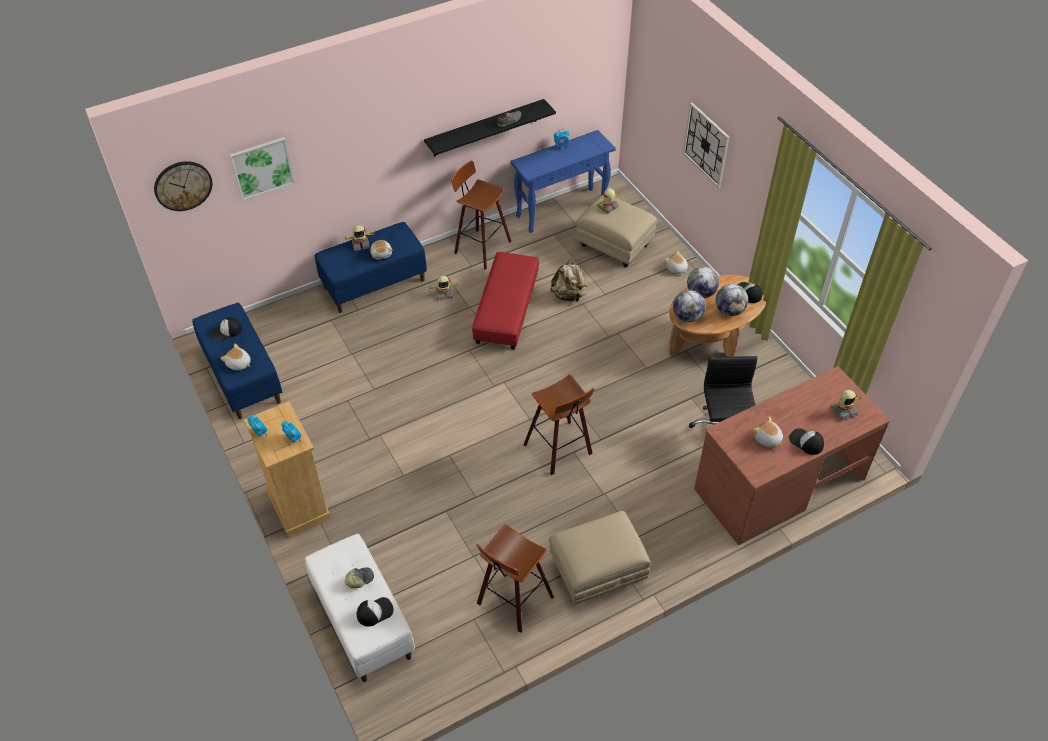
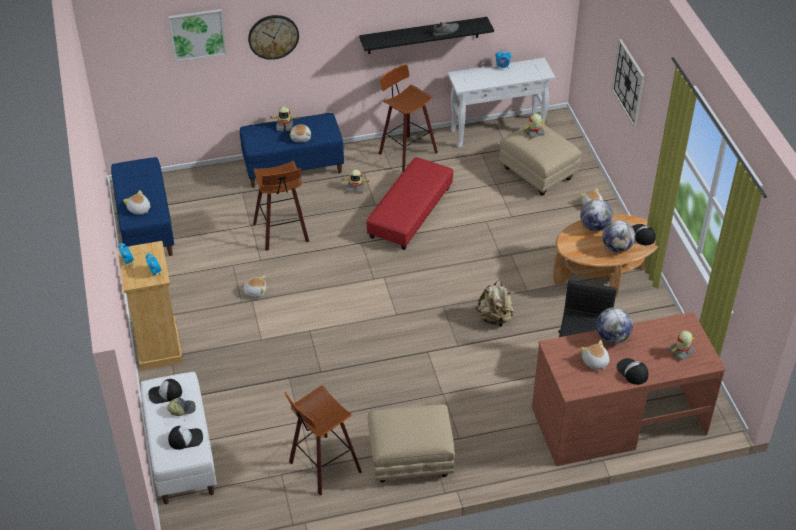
camera: 15 degrees right, 5 degrees down
(183, 185) = (122, 37): wall clock -> wall clock (273, 36)
(226, 331) = (137, 180): cap -> cap (165, 394)
(380, 425) = (255, 292): none -> plush toy
(560, 449) = (416, 347): stool -> stool (283, 233)
(561, 210) = (498, 132): blue console table -> white console table
(569, 295) = (475, 211): beige backpack -> beige backpack (495, 318)
(687, 317) = (572, 245): globe -> globe (612, 337)
(843, 410) = (681, 351): toy robot -> toy robot turned 150 degrees clockwise

